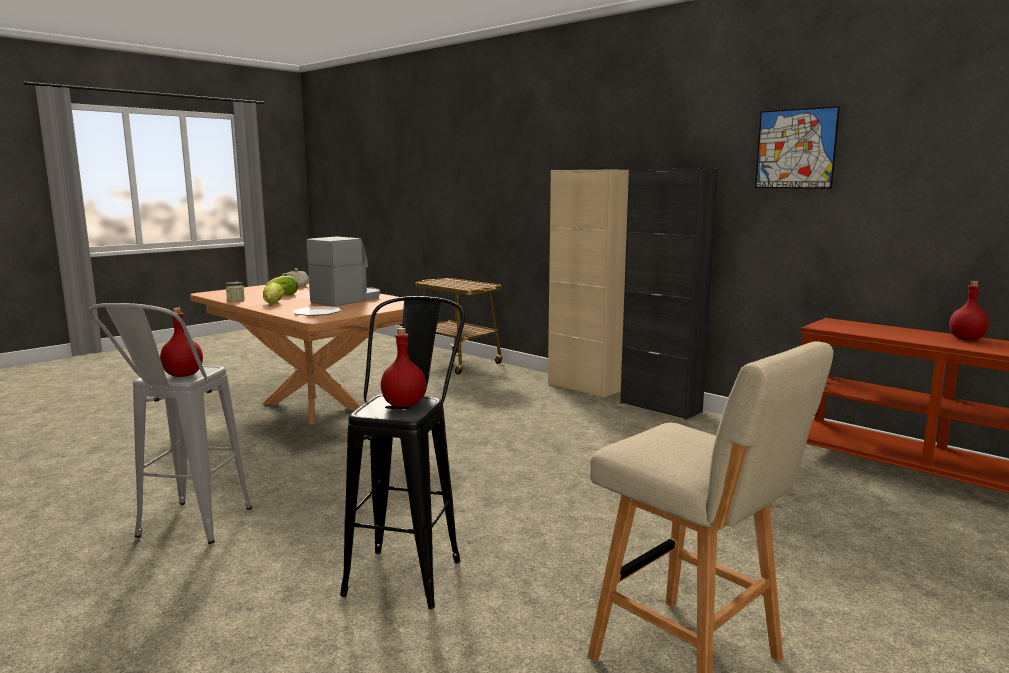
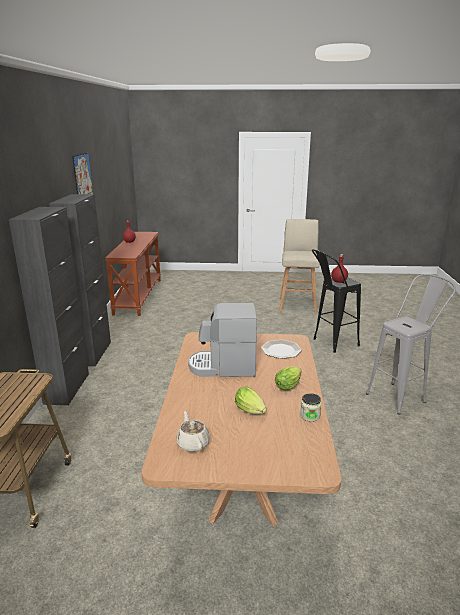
camera: 130 degrees left, 10 degrees up
(183, 375) = (407, 322): red bottle -> none
(583, 387) = (67, 388): beige cabinet -> black cabinet

